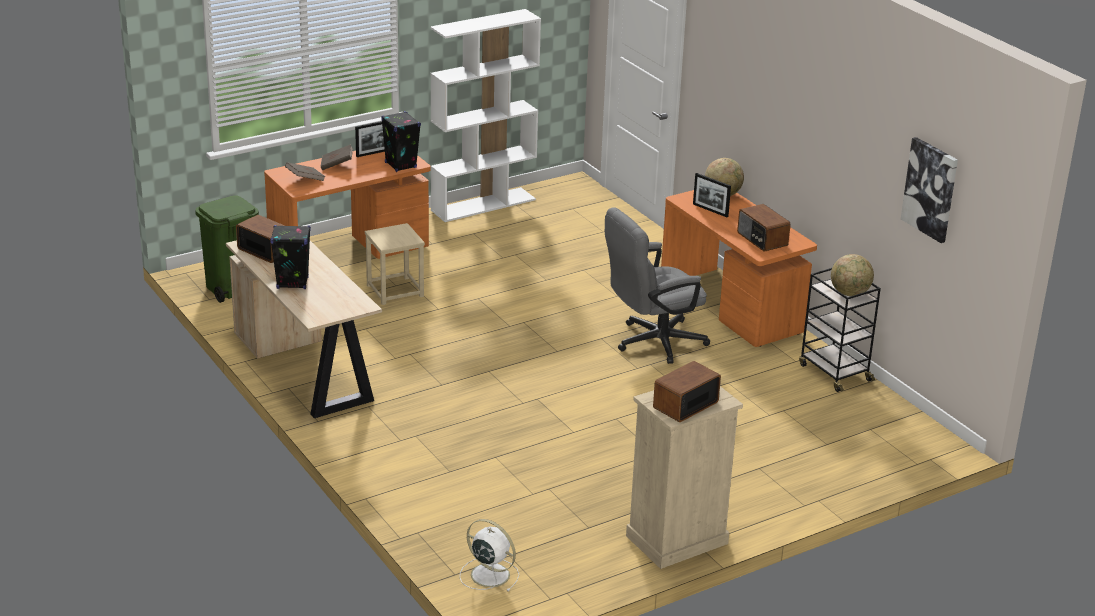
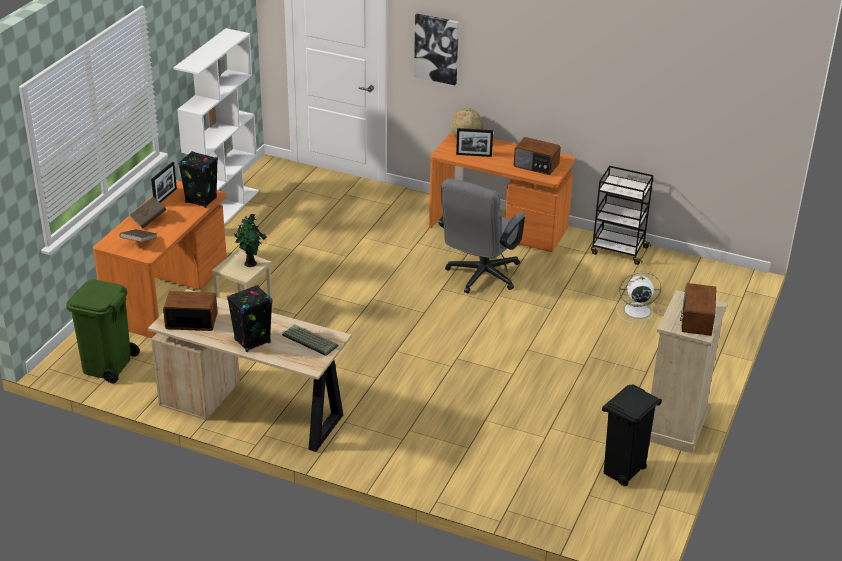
camera: 35 degrees left, 5 degrees up
(339, 300) = (308, 341): none -> keyboard
(404, 238) = (251, 263): none -> potted plant
(488, 574) = (593, 517): white fan -> white fan (636, 310)
(567, 553) = (623, 473): none -> black trash can
(850, 293) = (630, 186): globe -> none
(930, 189) = (699, 88): picture -> picture (436, 48)

